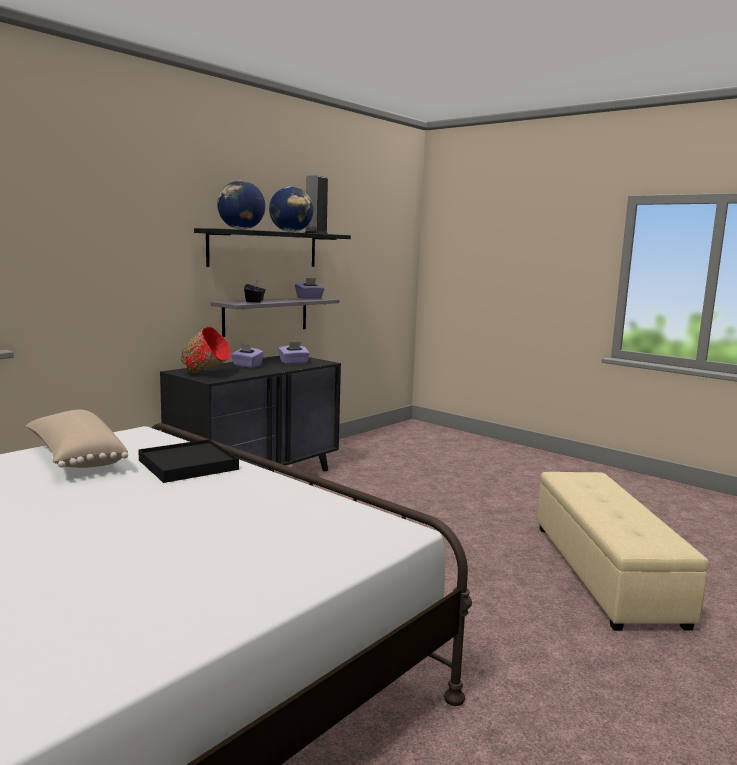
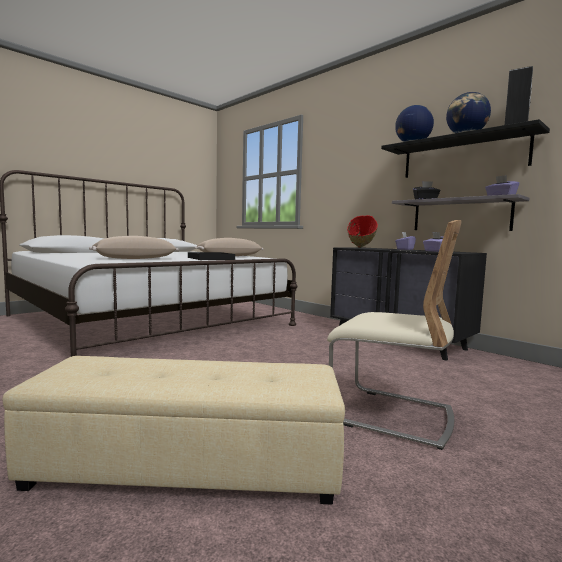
camera: 95 degrees right, 5 degrees down
(235, 519) = (134, 258): none -> beige pillow
(473, 505) = (391, 415): none -> beige chair

